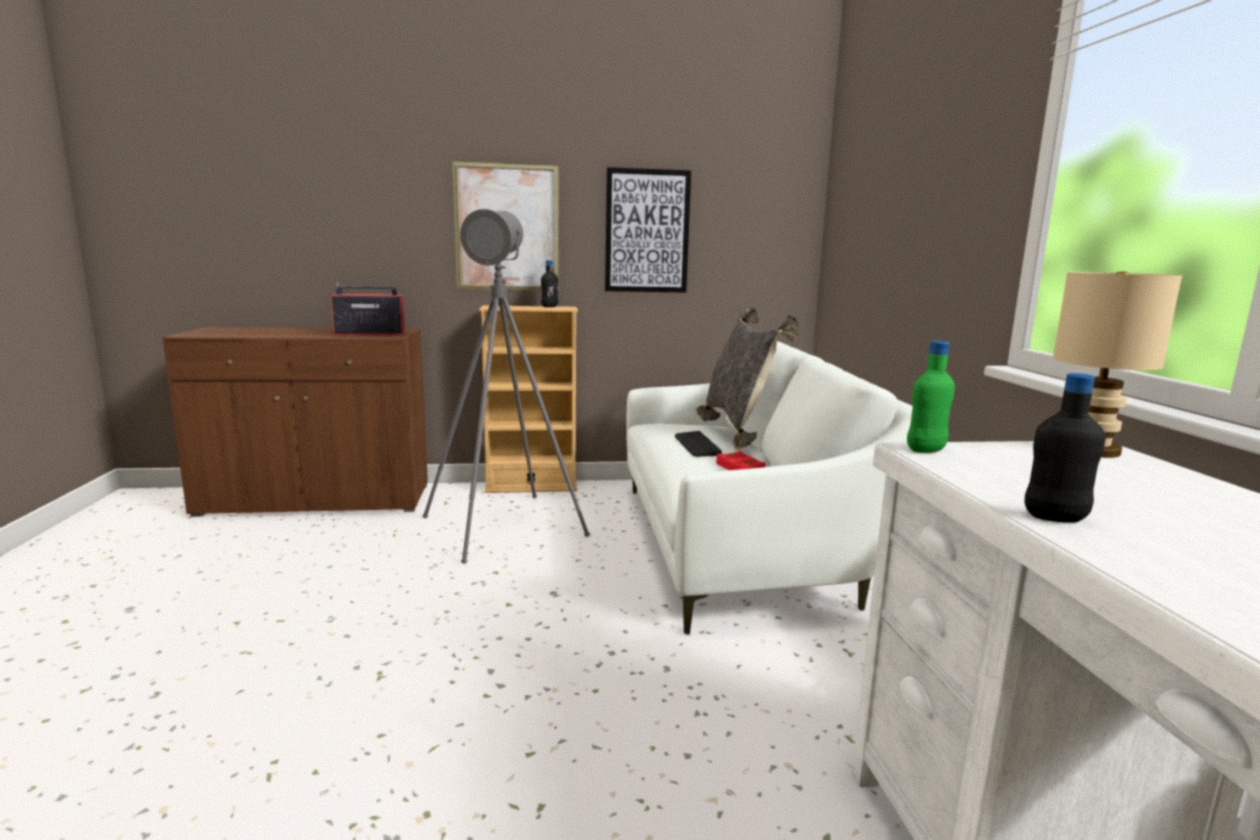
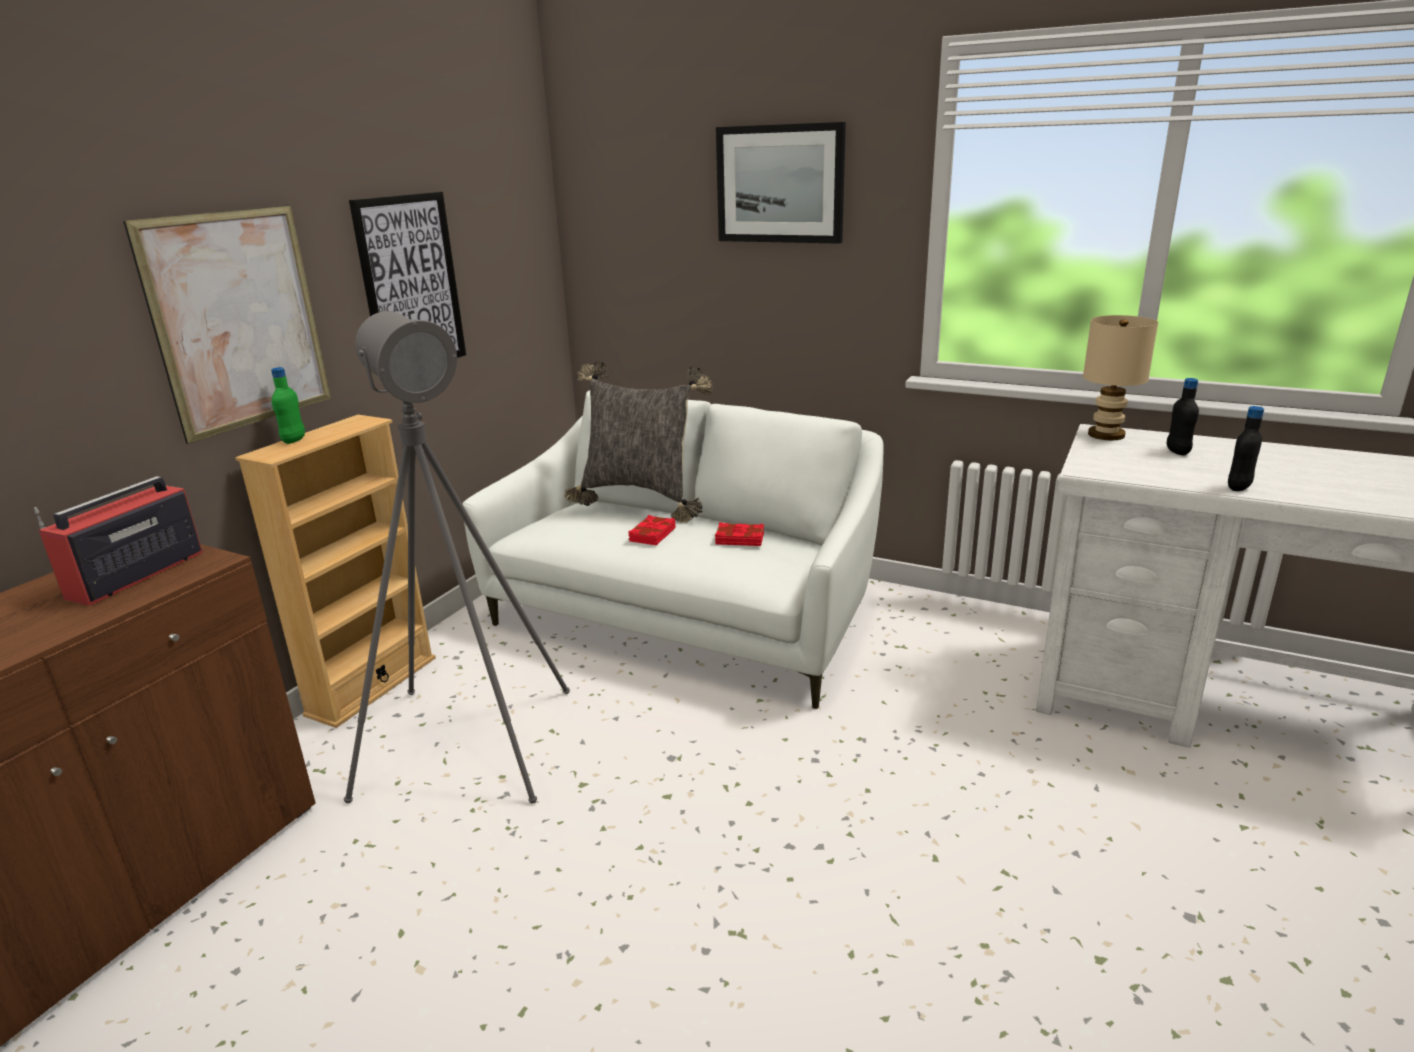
camera: 55 degrees left, 10 degrees up
(549, 307) = (341, 426): black bottle -> black bottle (1177, 452)
(696, 445) = (652, 534): keyboard -> red book
(926, 450) = (1090, 470): green bottle -> green bottle (294, 440)
(936, 154) = (780, 184): none -> picture

